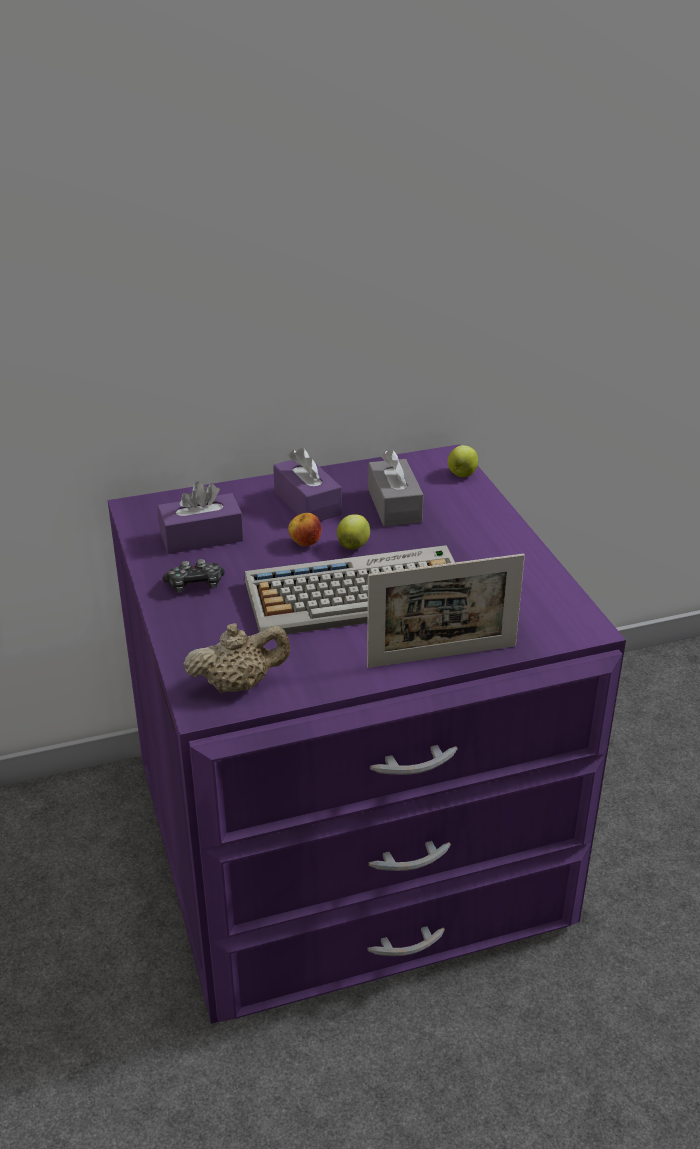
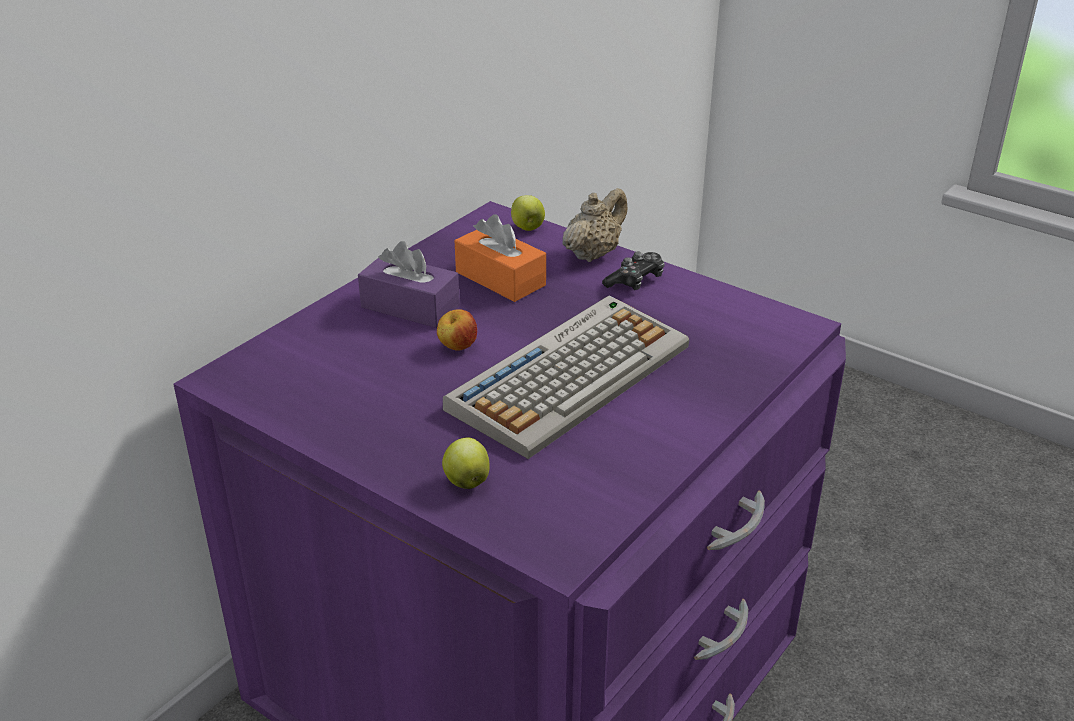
camera: 35 degrees left, 0 degrees up
(195, 585) = (392, 434): game controller -> game controller (635, 281)
(201, 537) = (337, 382): purple tissue box -> none
(239, 685) = (565, 516): beige teapot -> beige teapot (593, 254)
(353, 546) = (508, 331): apple -> apple (466, 481)
(394, 506) = (500, 278): grey tissue box -> orange tissue box
(442, 656) = (717, 402): picture frame -> none

